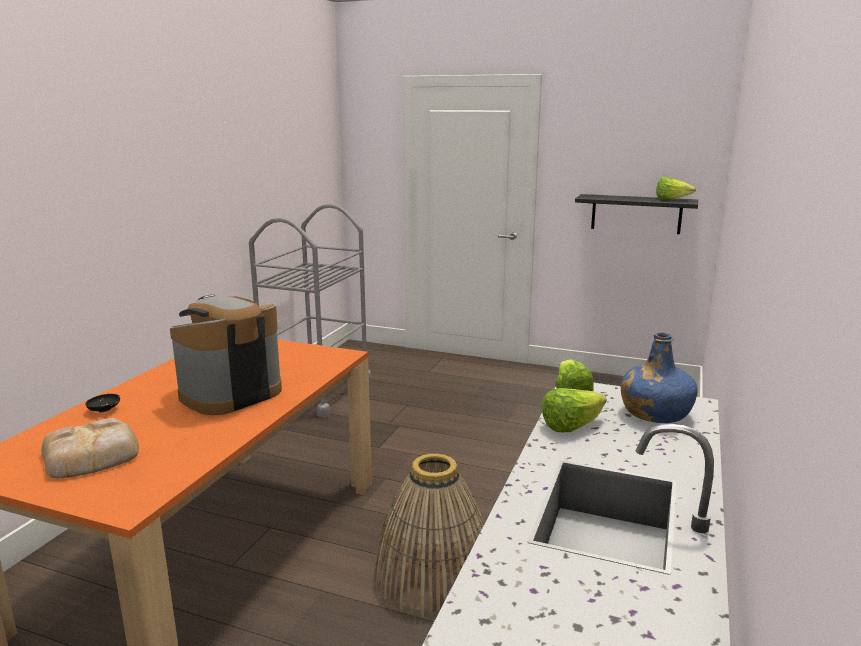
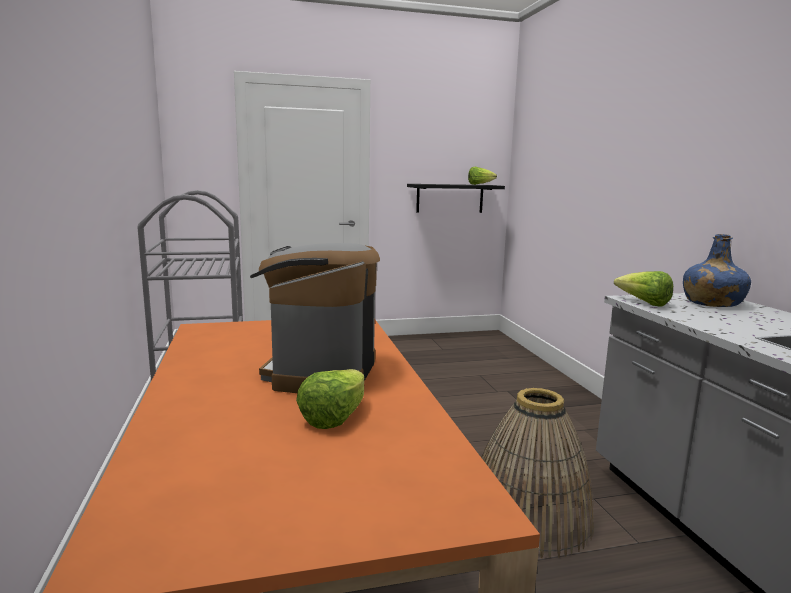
camera: 35 degrees left, 5 degrees down
(93, 455) = (291, 475): bread -> none
(104, 410) = (188, 424): black bowl -> none
(571, 426) = (698, 318): lettuce -> lettuce (334, 418)

